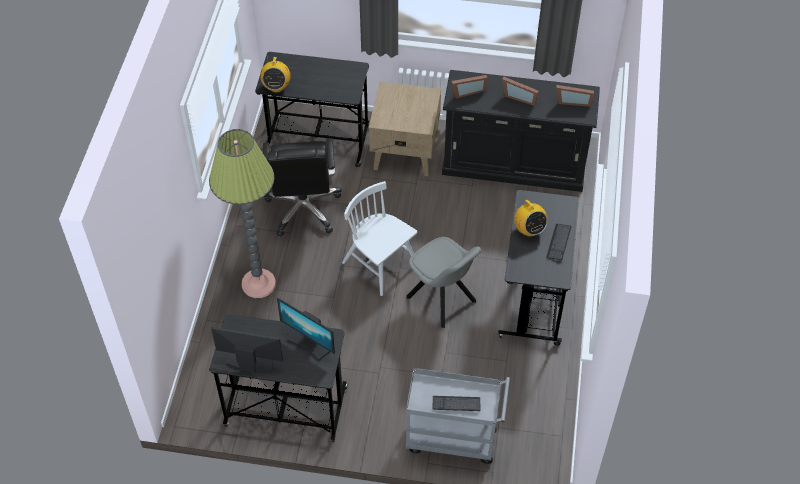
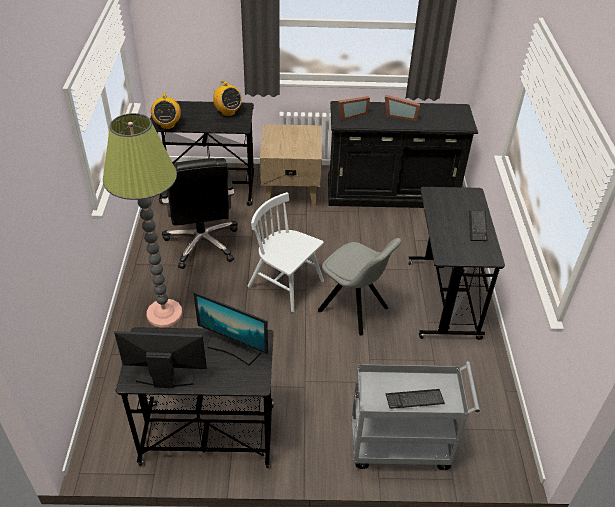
camera: 10 degrees left, 10 degrees down
(529, 230) = (444, 218): radio -> radio (228, 112)
(573, 101) = (449, 115): picture frame -> none

